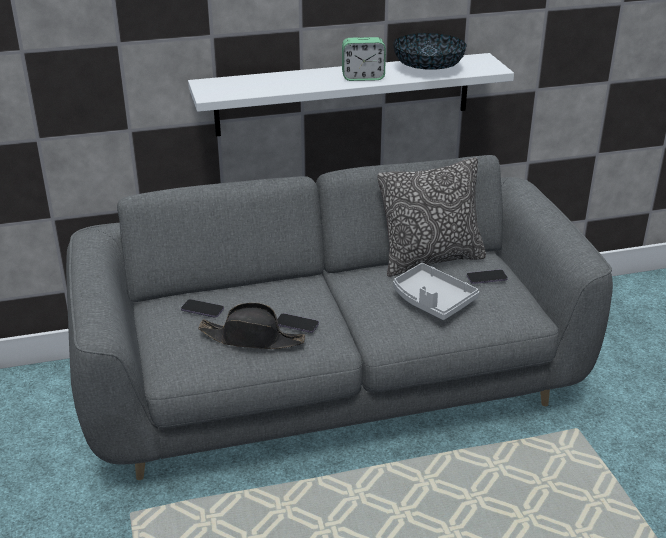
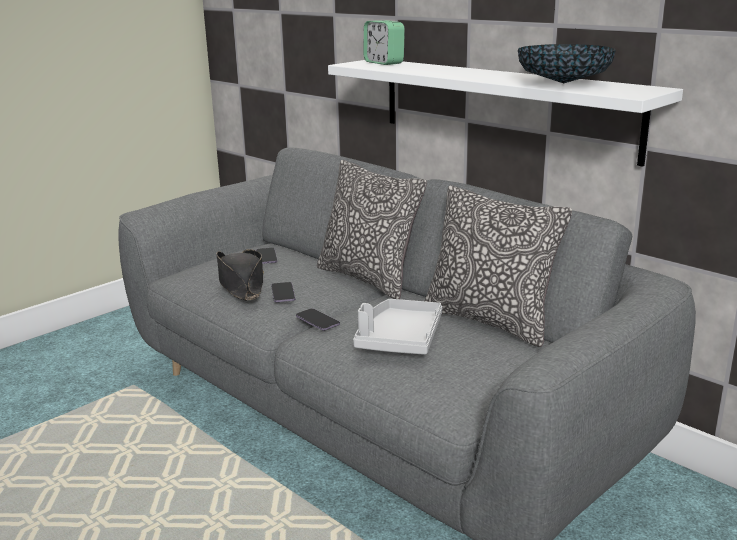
camera: 60 degrees right, 10 degrees down
(301, 279) = (368, 279): none -> pillow
(363, 77) = (484, 76): alarm clock -> alarm clock (384, 63)
(486, 278) = (491, 356): phone -> phone (317, 321)

